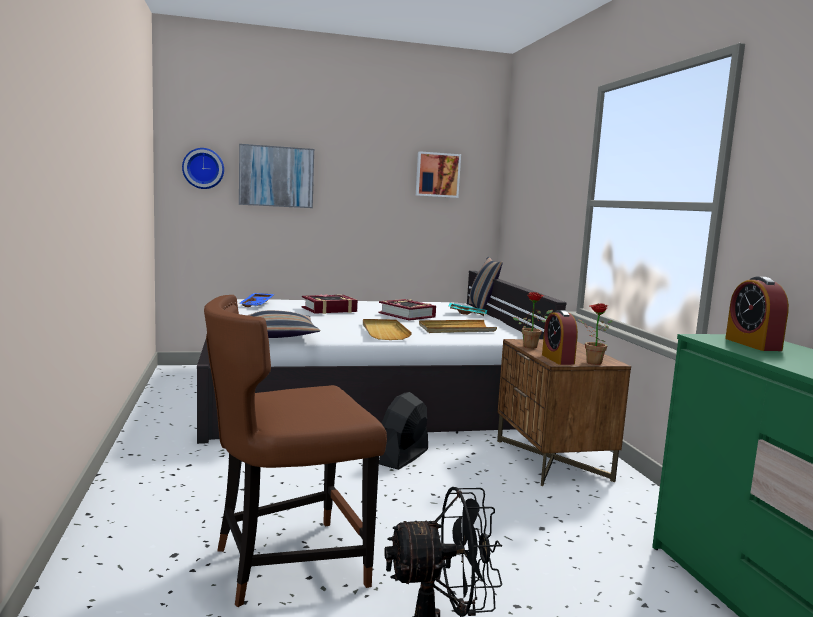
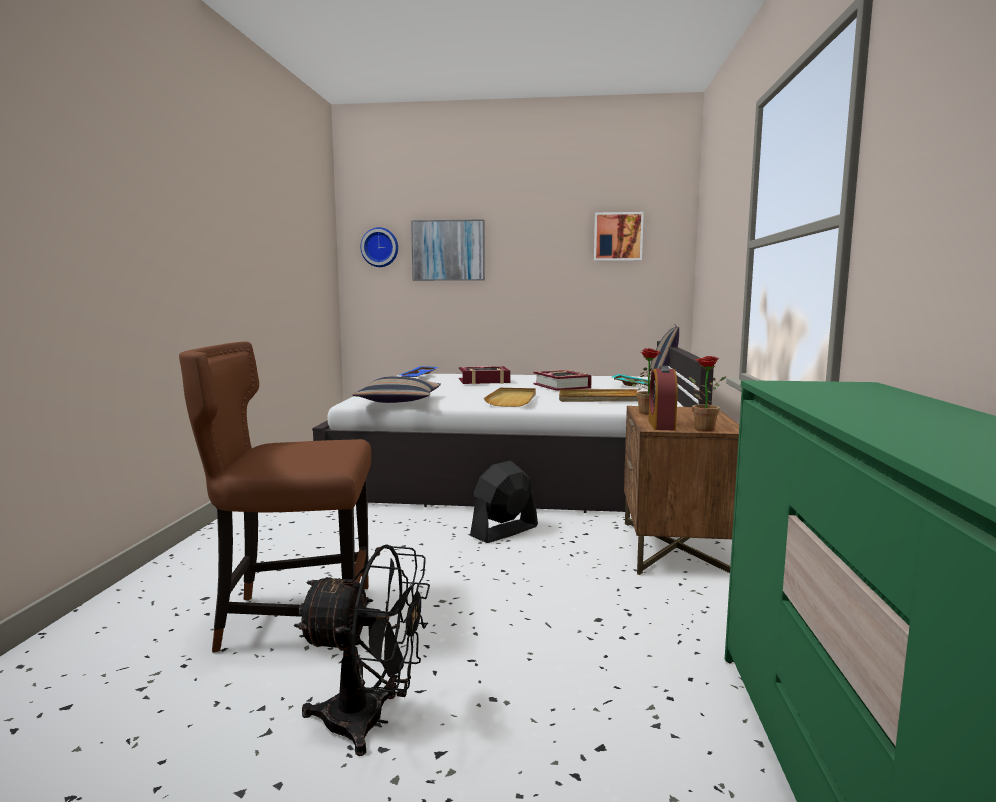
camera: 20 degrees right, 0 degrees up
(752, 344) = (829, 390): alarm clock -> none

